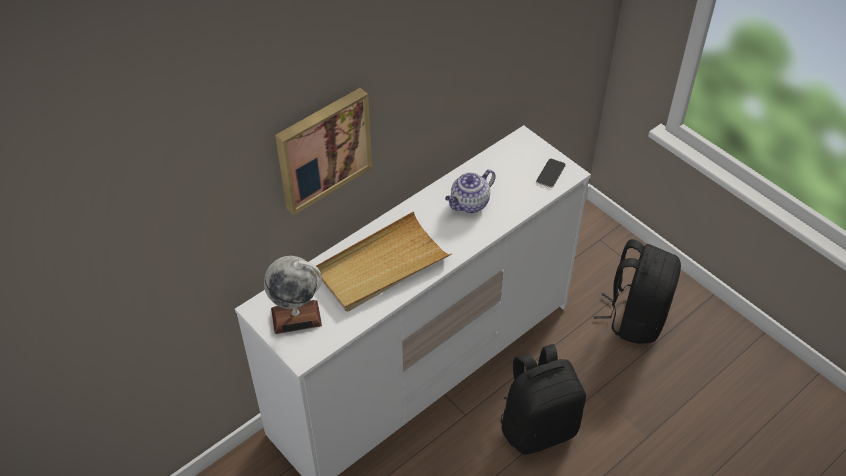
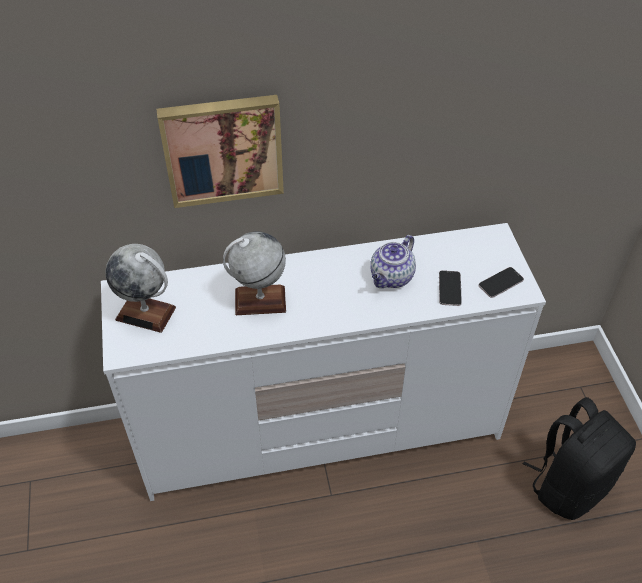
camera: 30 degrees right, 0 degrees up
(381, 266) = (260, 300): beige tray -> globe
(469, 204) = (391, 278): teapot -> teapot turned 45 degrees counterclockwise
(517, 193) = (449, 288): none -> phone
(538, 427) = (394, 545): black backpack -> none

